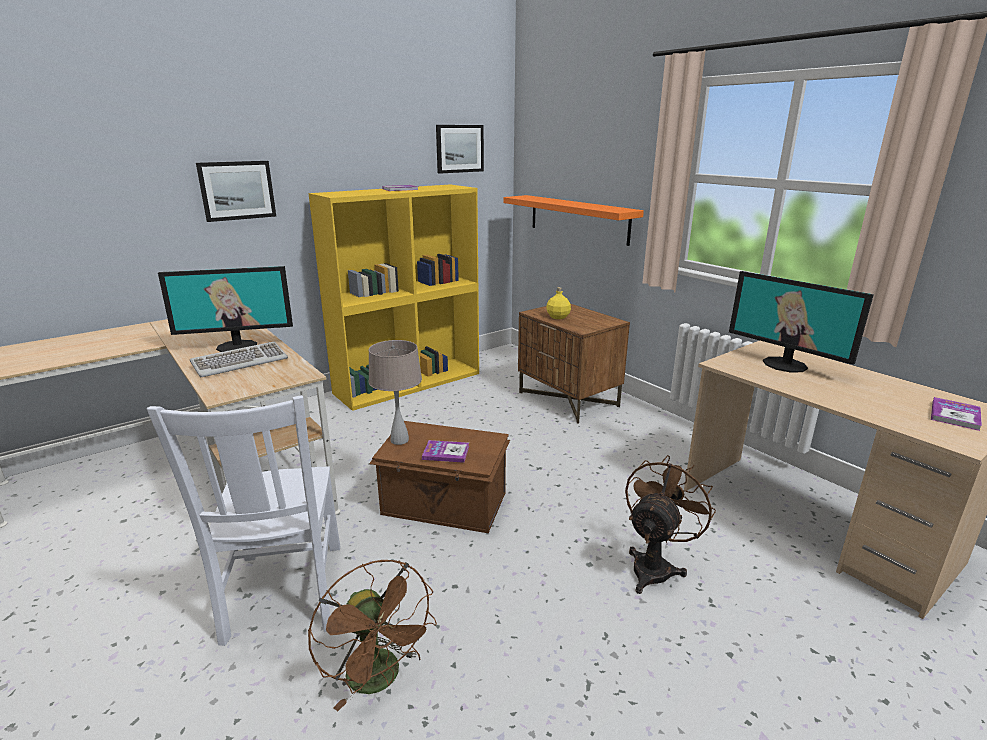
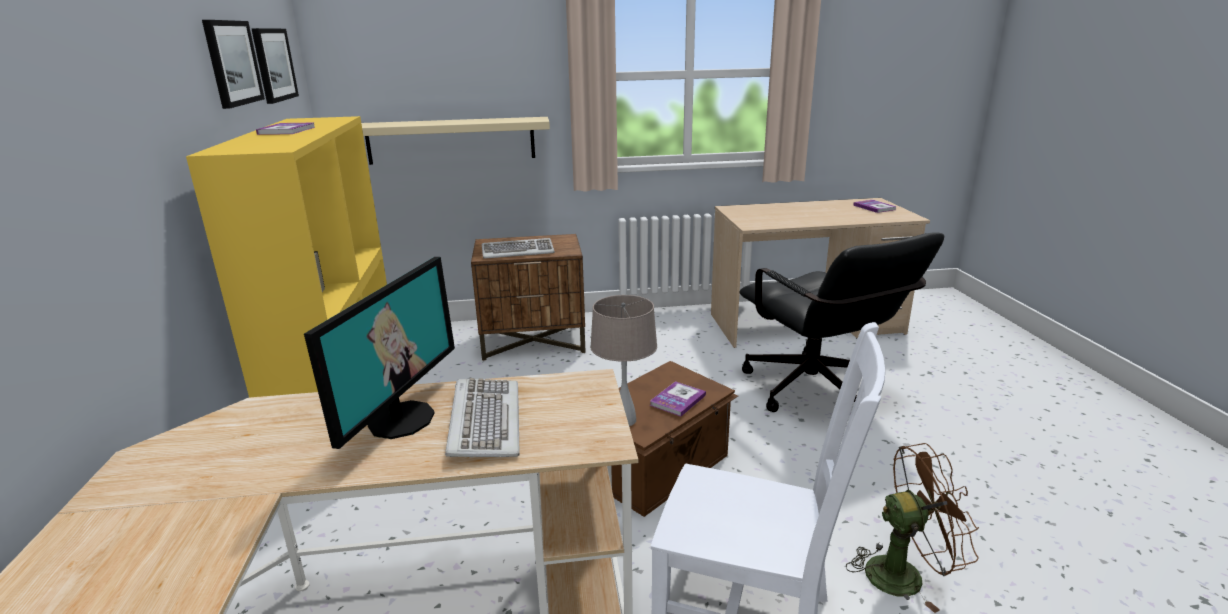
camera: 60 degrees left, 0 degrees up
(237, 190) = (96, 169): picture -> picture (232, 63)
(558, 317) = (518, 251): yellow bottle -> keyboard
(578, 219) = (451, 140): orange shelf -> beige shelf
(655, 566) = (818, 393): brown fan -> black office chair
(785, 364) = (769, 213): monitor -> none

